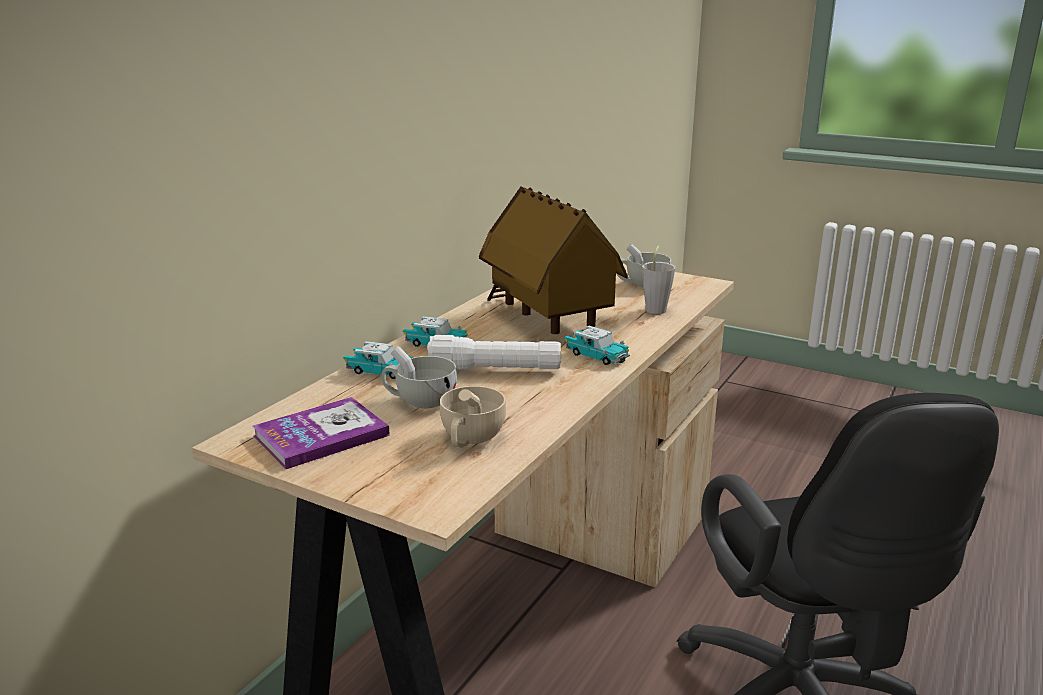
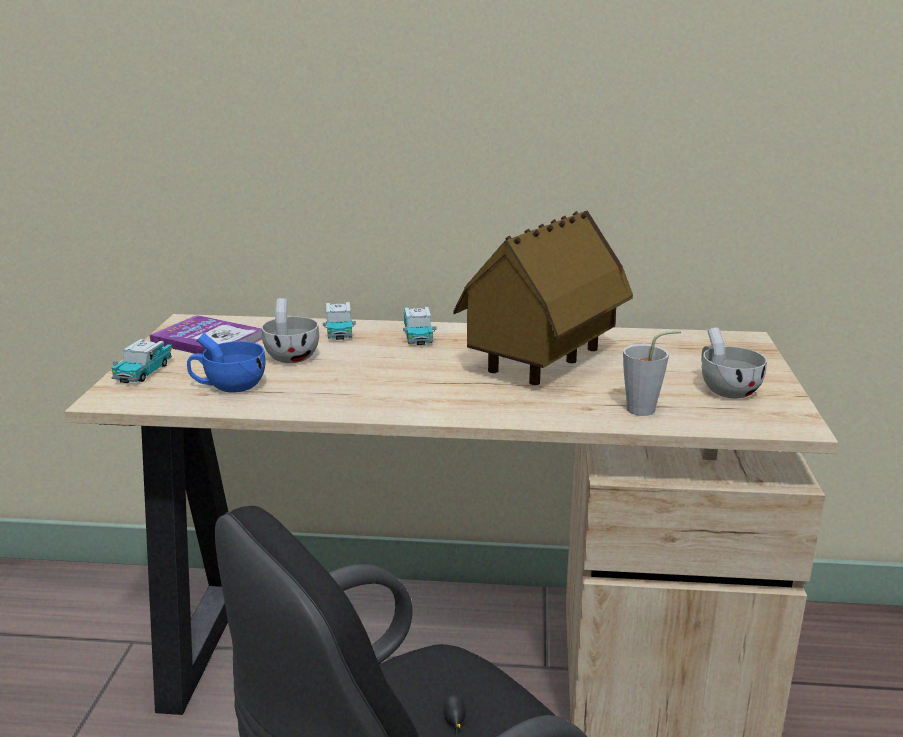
camera: 65 degrees right, 0 degrees up
(470, 439) = (228, 386): beige cup -> blue cup
(495, 370) = (379, 368): white flashlight -> none
(596, 356) = (459, 402): toy car -> toy car (144, 372)

